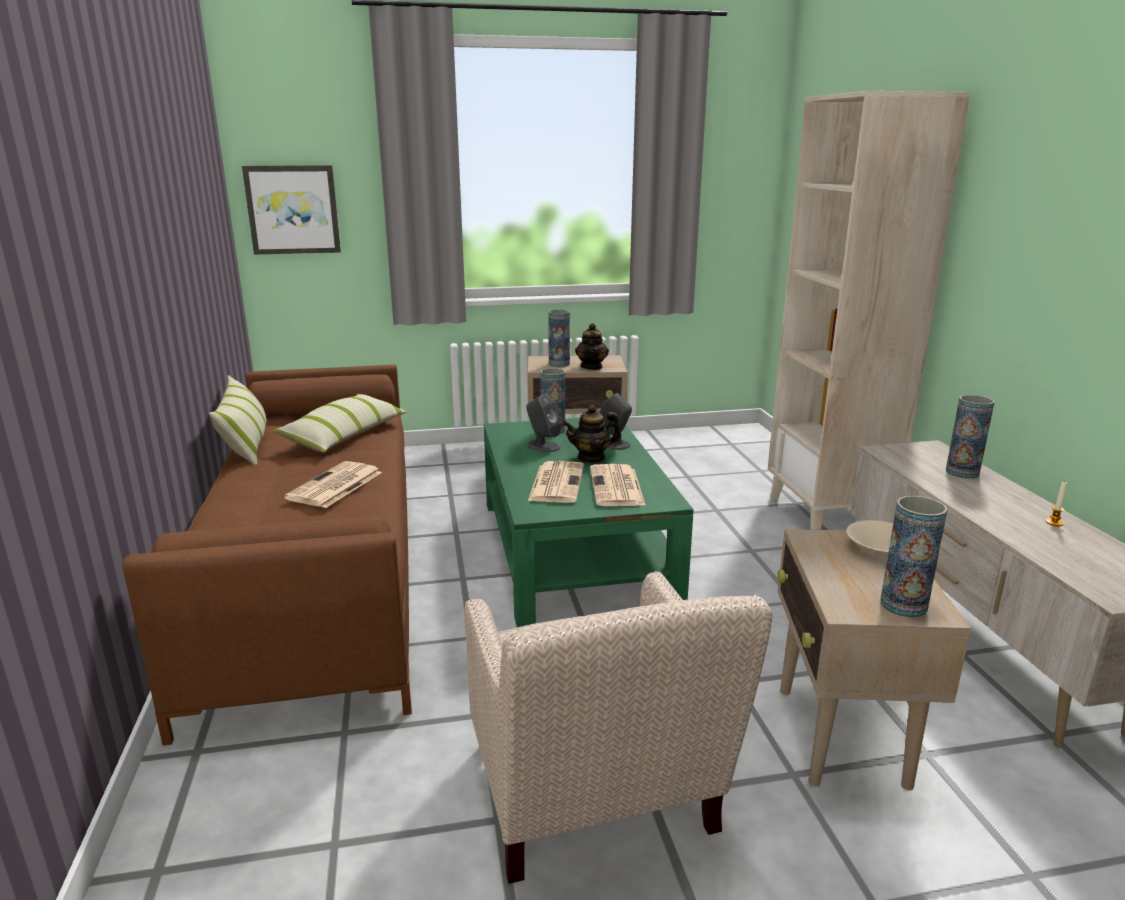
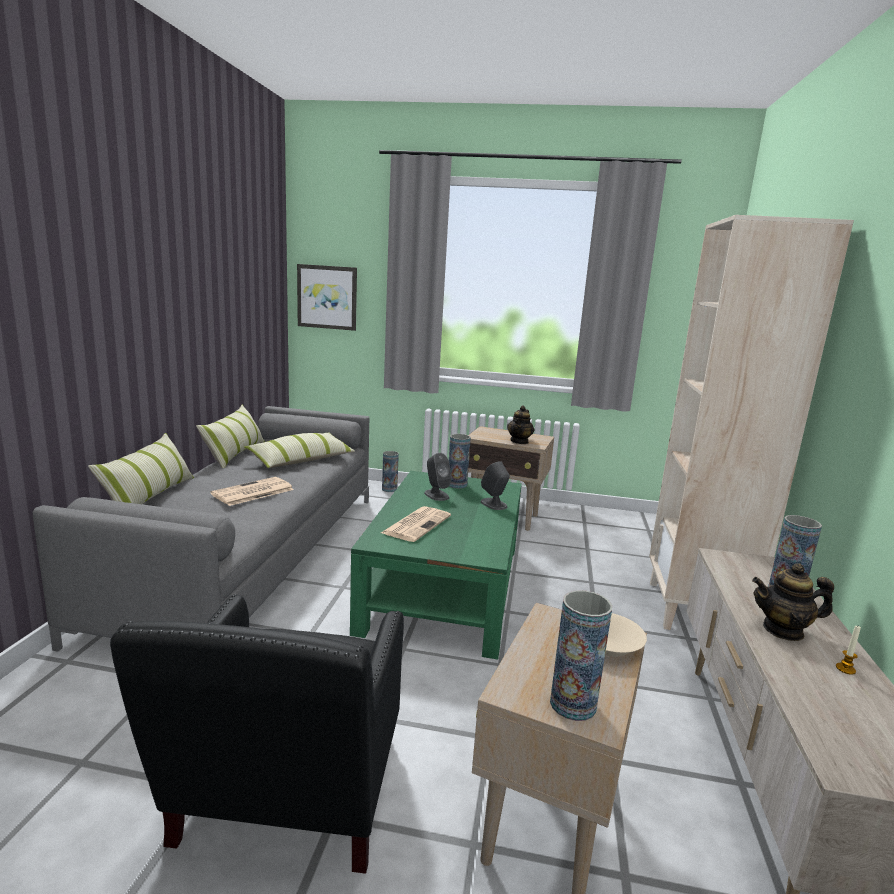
camera: 20 degrees right, 5 degrees down
(200, 519) = (150, 497): none -> pillow
(319, 571) = (252, 556): brown sofa -> grey sofa
(559, 364) = (496, 435): vase -> vase (389, 489)
(591, 457) = (465, 511): teapot -> teapot (783, 630)
(593, 802) = (284, 802): beige armchair -> black armchair
(617, 487) = (460, 538): newspaper -> none

